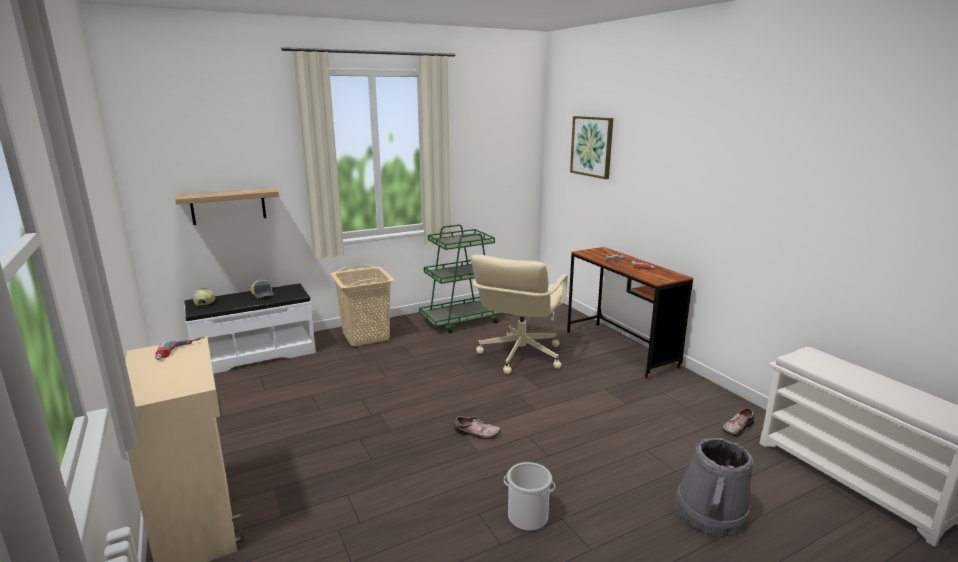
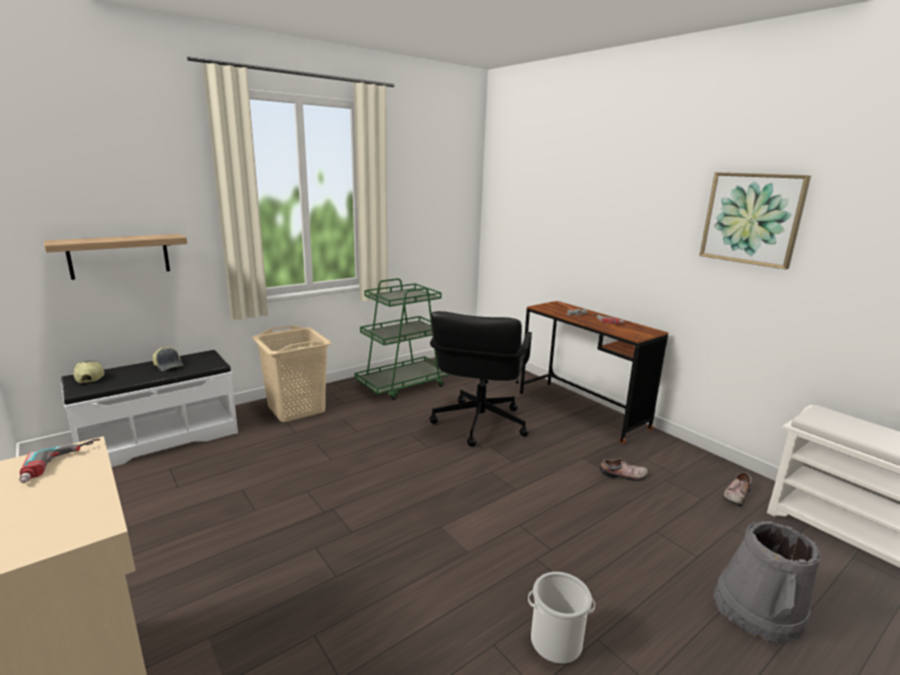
camera: 10 degrees left, 0 degrees up
(477, 433) = (459, 527): shoe -> shoe (623, 475)
(520, 355) = (478, 423): beige office chair -> black office chair
(592, 146) = (542, 193): picture -> picture (752, 218)

